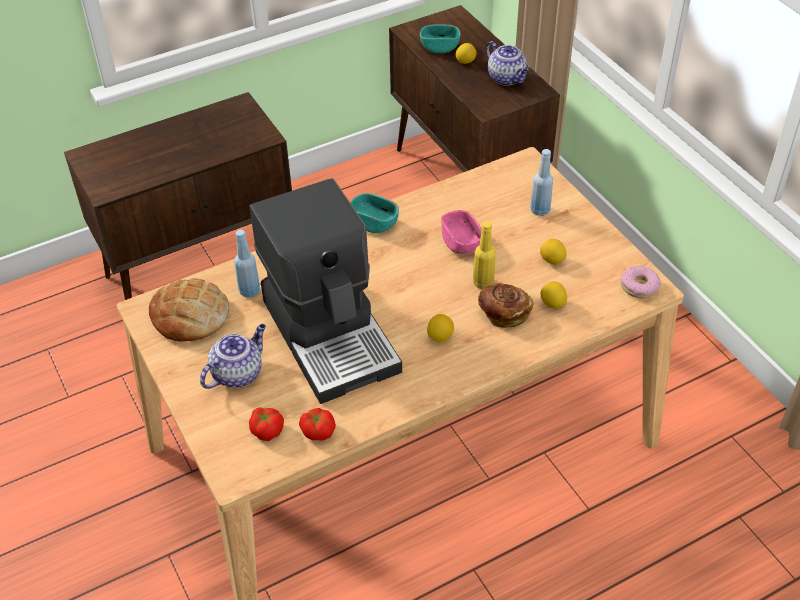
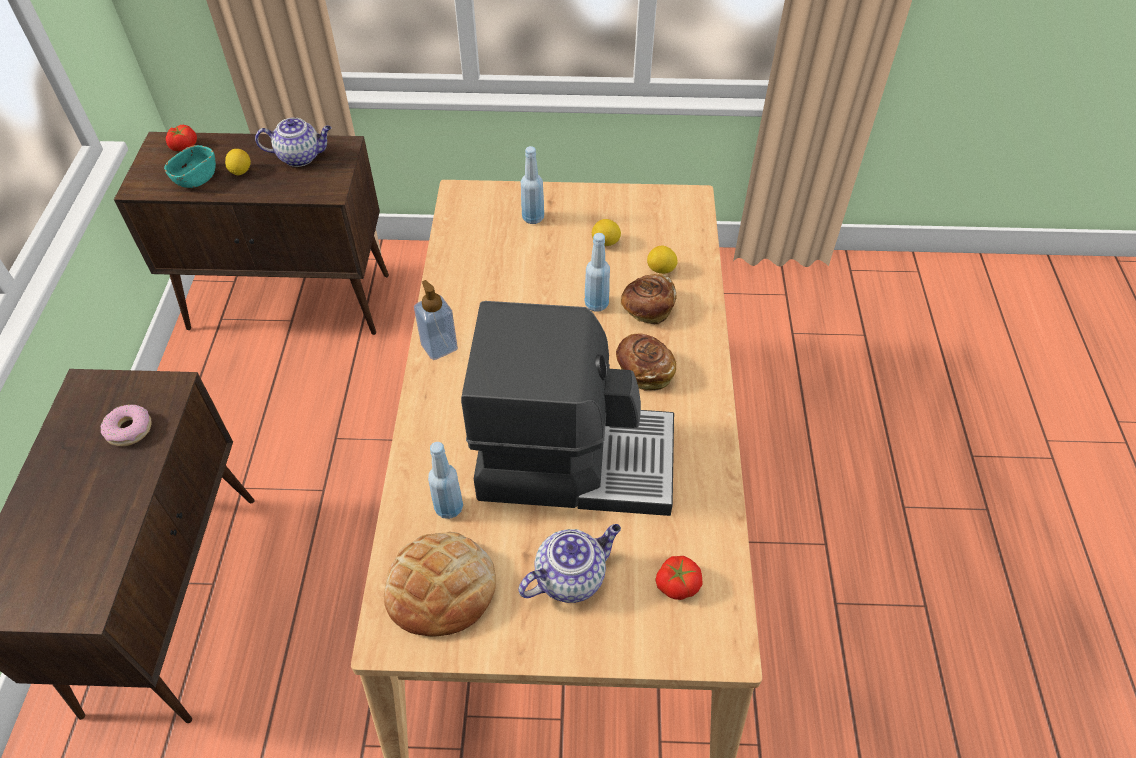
camera: 60 degrees left, 5 degrees up
(237, 373) = (571, 576): teapot -> teapot turned 75 degrees clockwise
(318, 431) = (707, 535): tomato -> tomato (183, 146)
(374, 223) = (439, 346): turquoise bowl -> soap dispenser
(440, 337) = (644, 371): lemon -> bread
(461, 243) = (528, 293): pink bowl -> none
(483, 283) = (596, 304): yellow bottle -> blue bottle
(639, 286) = (682, 206): donut -> donut (129, 430)

